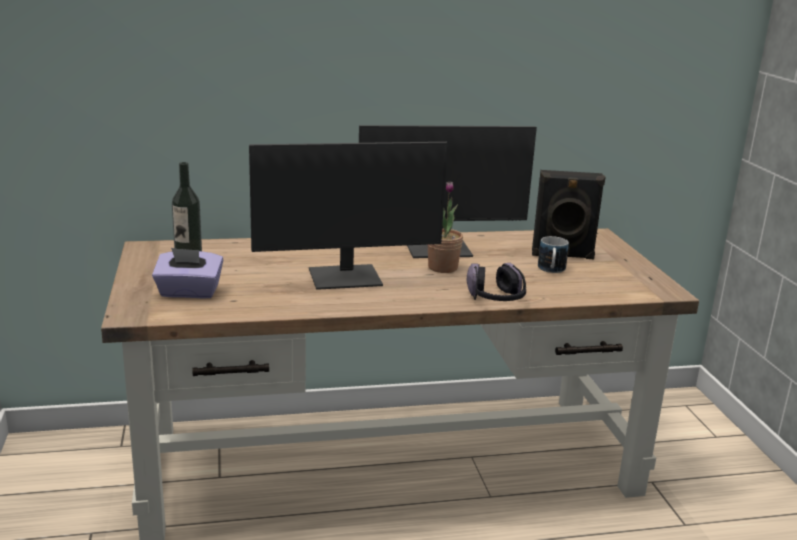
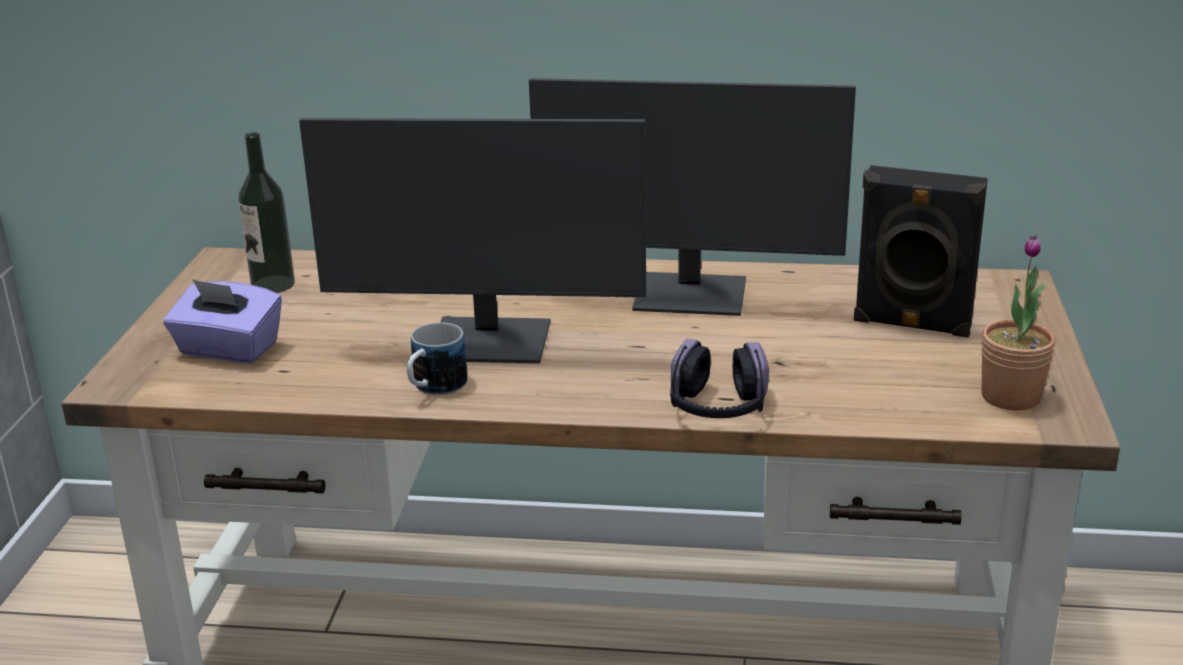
camera: 20 degrees right, 5 degrees up
(442, 268) = (670, 334): potted plant -> potted plant (1010, 397)
(551, 270) = (866, 355): mug -> mug (434, 388)

